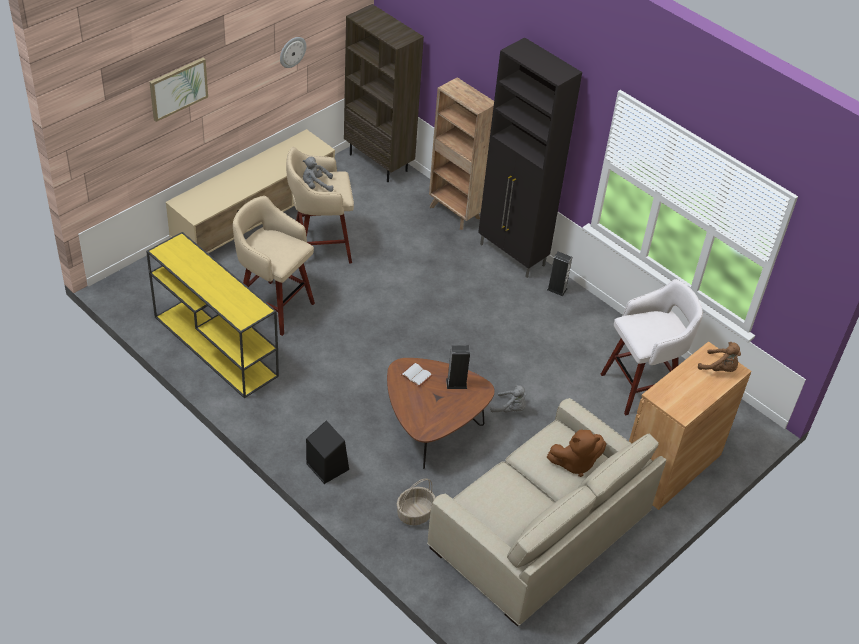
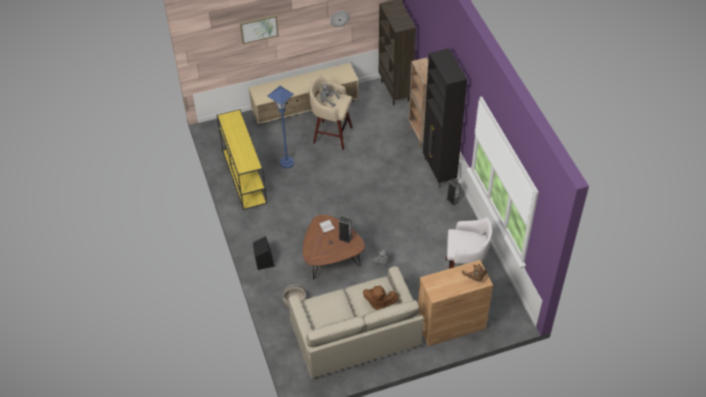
camera: 30 degrees right, 5 degrees up
(274, 306) = (287, 163): beige stool -> blue floor lamp

